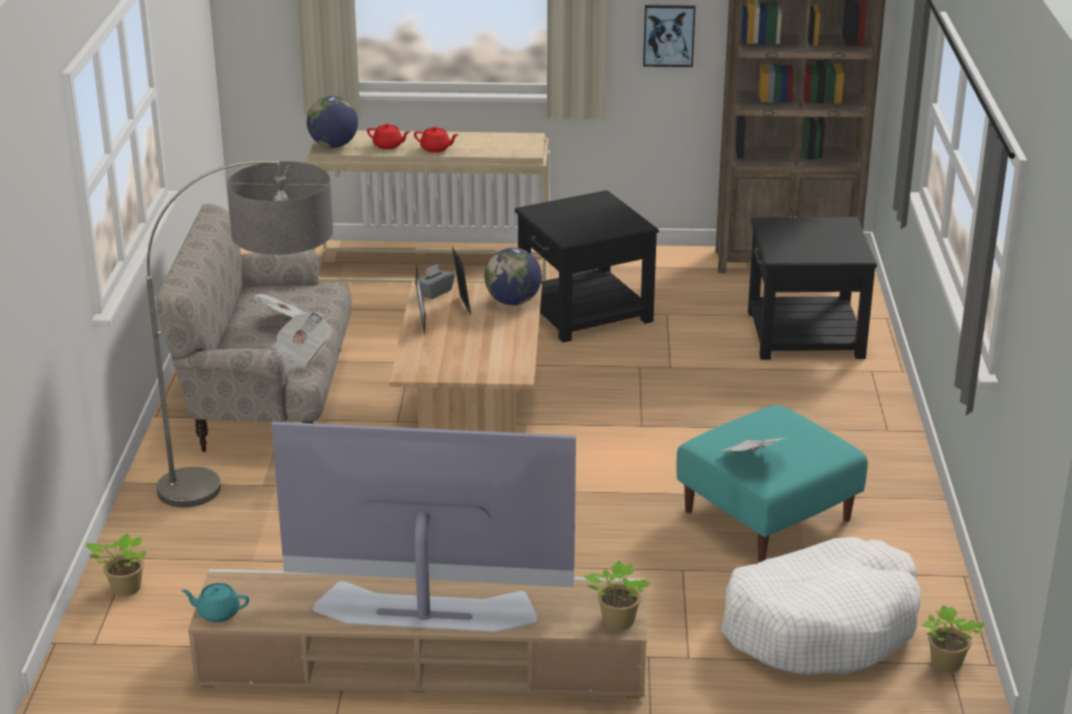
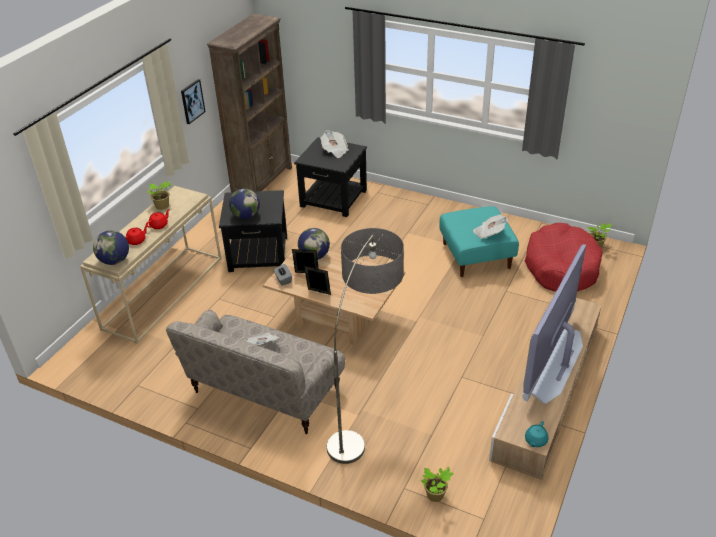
camera: 65 degrees left, 10 degrees up
(300, 356) = (308, 349): newspaper -> newspaper (335, 151)
(557, 219) = (246, 216): none -> globe
(616, 622) = (586, 309): potted plant -> potted plant (162, 206)
(821, 626) = (561, 267): white dog bed -> red dog bed

